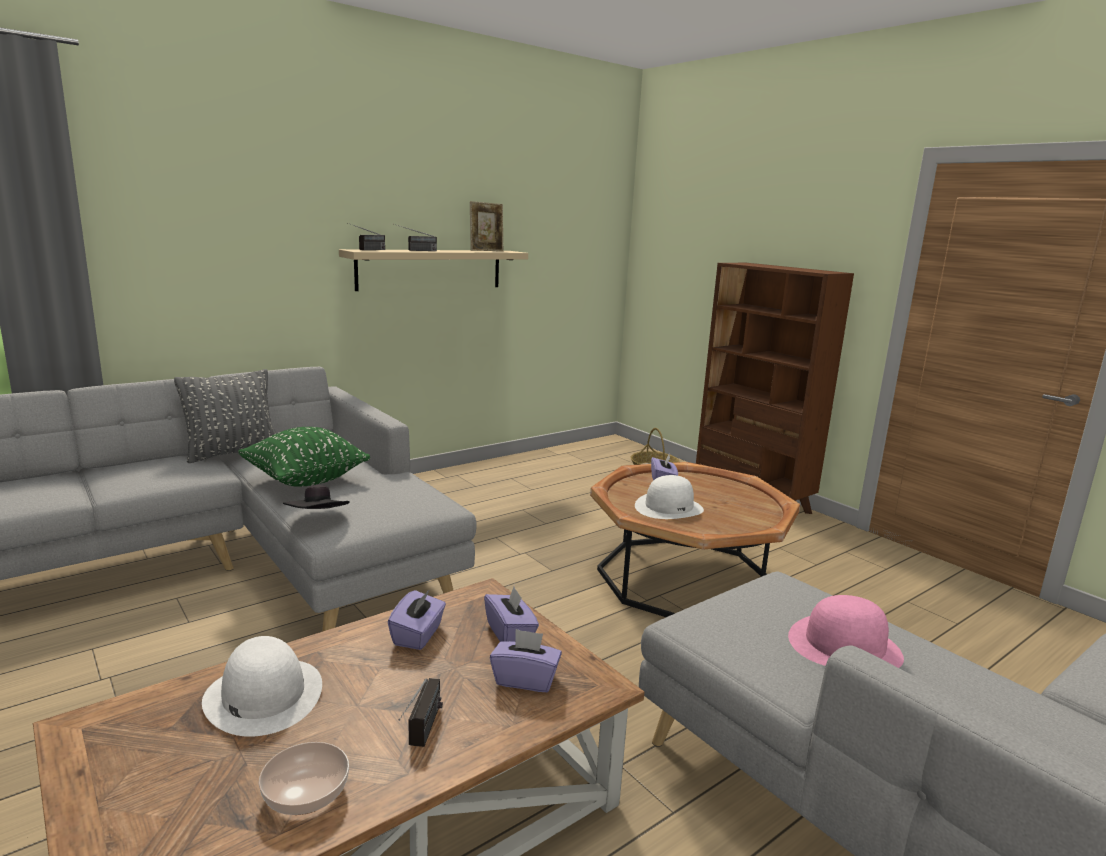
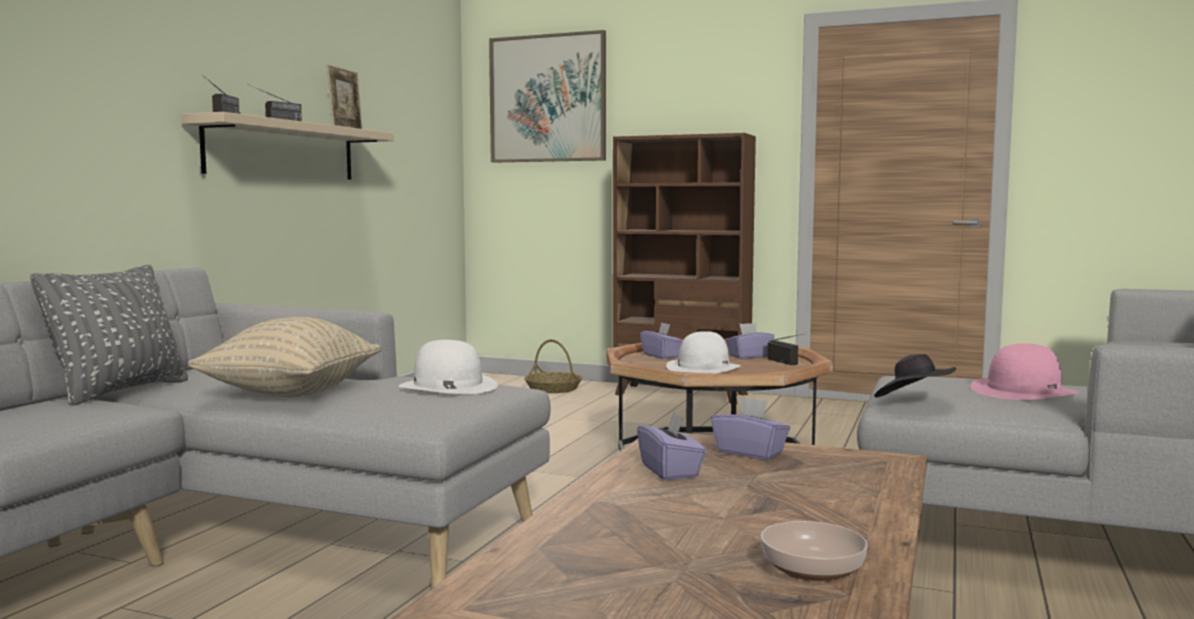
camera: 30 degrees left, 10 degrees down
(263, 695) = (614, 536): white hat -> white hat (447, 386)
(305, 480) = (290, 393): green pillow -> beige pillow
(318, 519) = (393, 412): black hat -> black hat (914, 402)
(422, 736) = (825, 517): radio -> radio (789, 363)
(525, 679) = (827, 471): purple tissue box -> purple tissue box (749, 356)
(691, 216) = (547, 98): none -> picture

